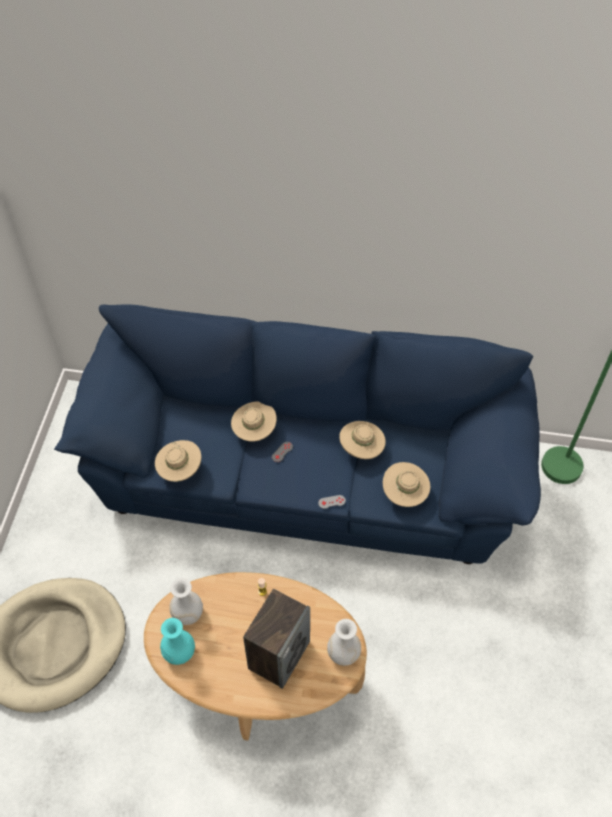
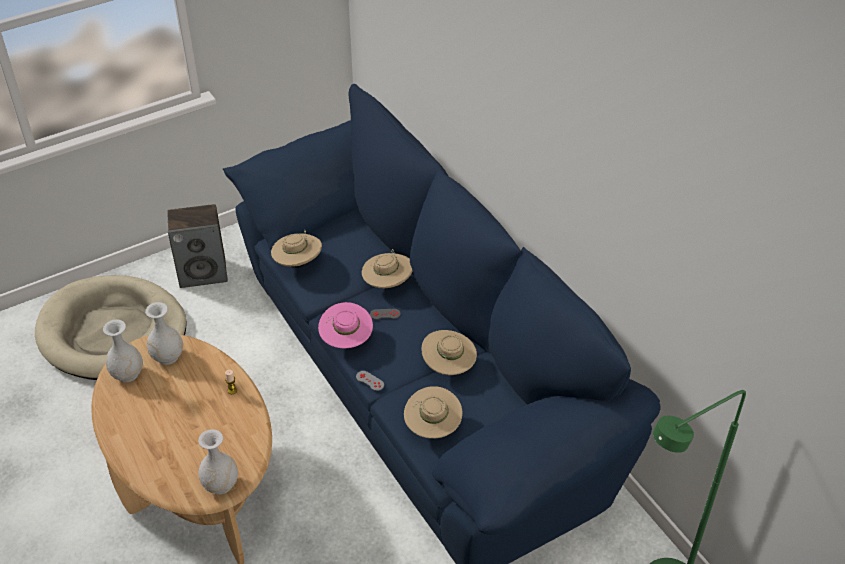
camera: 50 degrees right, 10 degrees down
(179, 652) = (128, 374): turquoise vase -> white vase
(279, 654) = (180, 439): speaker -> speaker (203, 273)
(283, 490) = (346, 340): none -> pink hat

